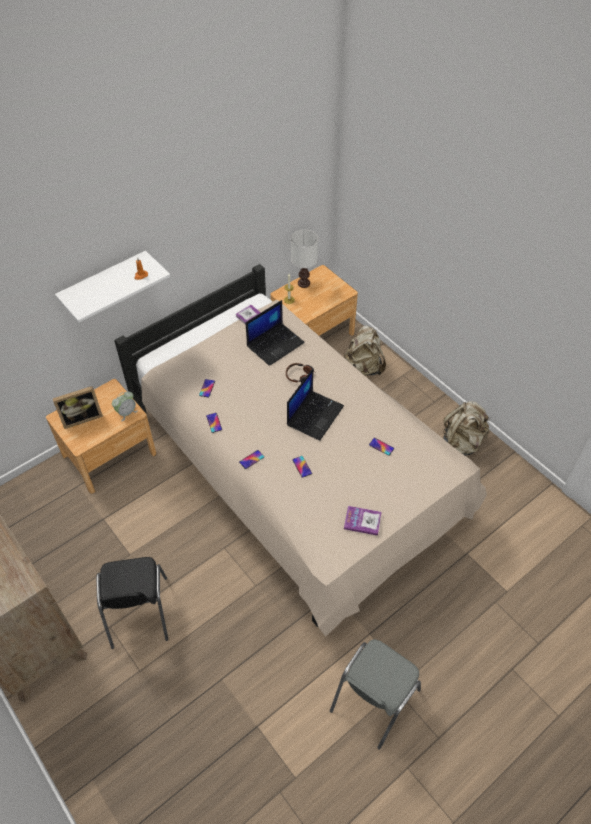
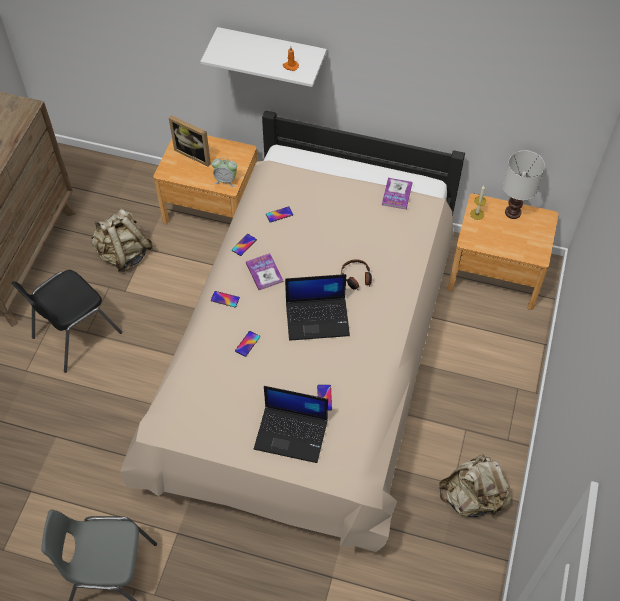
camera: 55 degrees right, 5 degrees up
(275, 344) = (380, 233): laptop -> laptop (292, 433)
(362, 521) = (222, 430): book -> book (264, 272)
(363, 368) = (492, 345): beige backpack -> beige backpack (124, 254)

